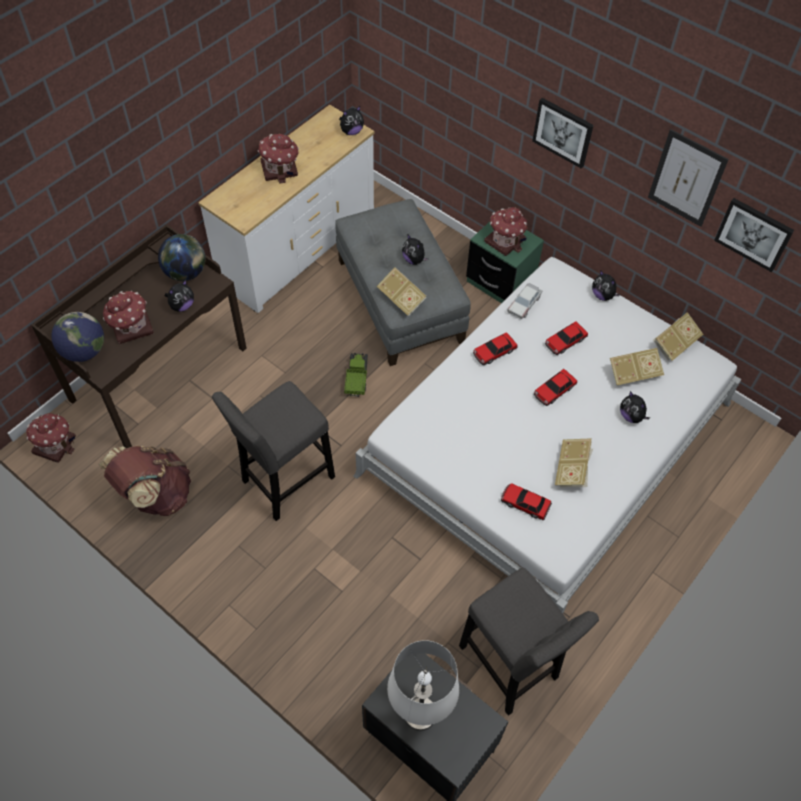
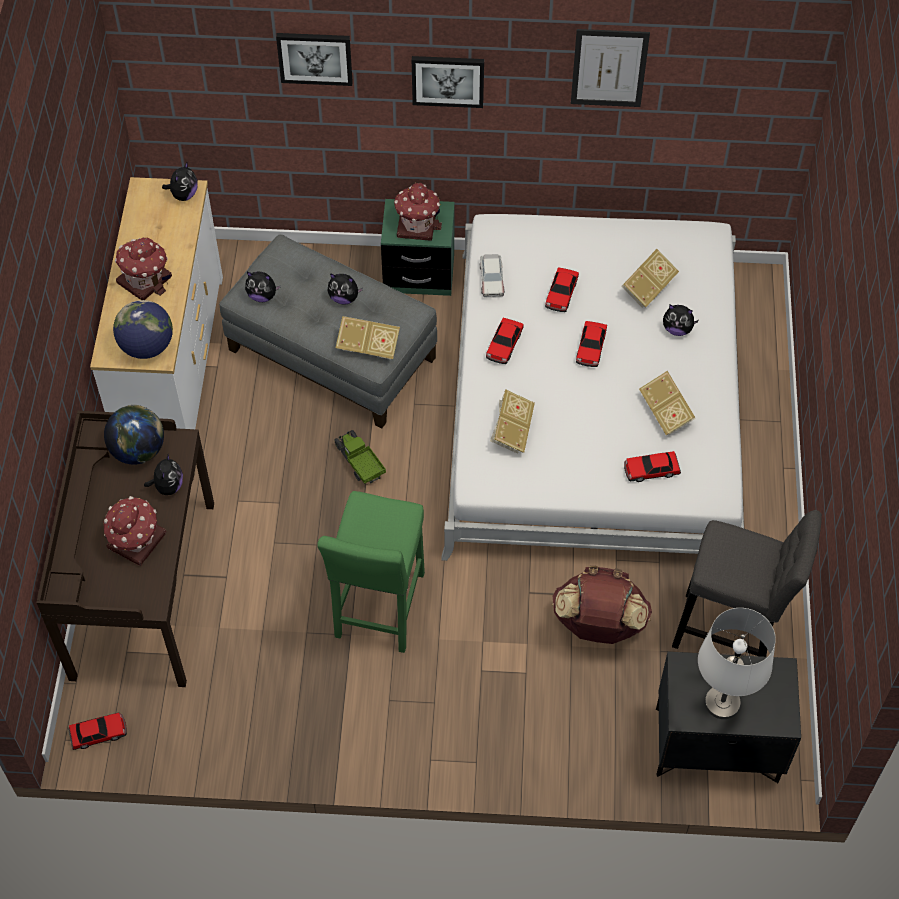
camera: 35 degrees left, 0 degrees up
(55, 444) = (99, 733): toy house -> toy car
(84, 351) = (110, 596): globe -> globe (147, 347)
(155, 495) = (258, 710): brown backpack -> brown backpack (598, 625)
(284, 482) = (379, 611): grey stool -> green stool
(603, 295) = (558, 226): plush toy -> plush toy (262, 296)
(674, 344) = (661, 236): book -> book (511, 431)
(754, 234) = (699, 89): picture -> picture (315, 57)

